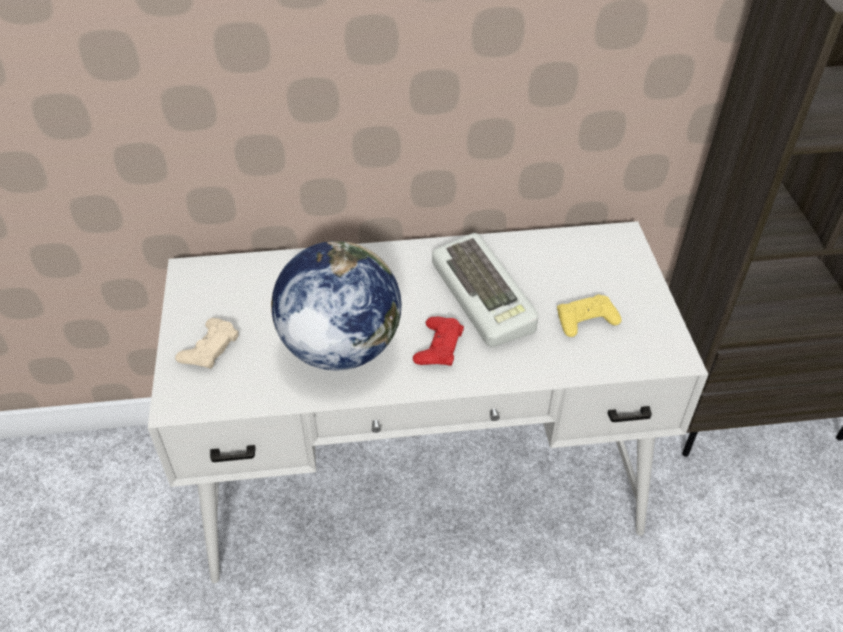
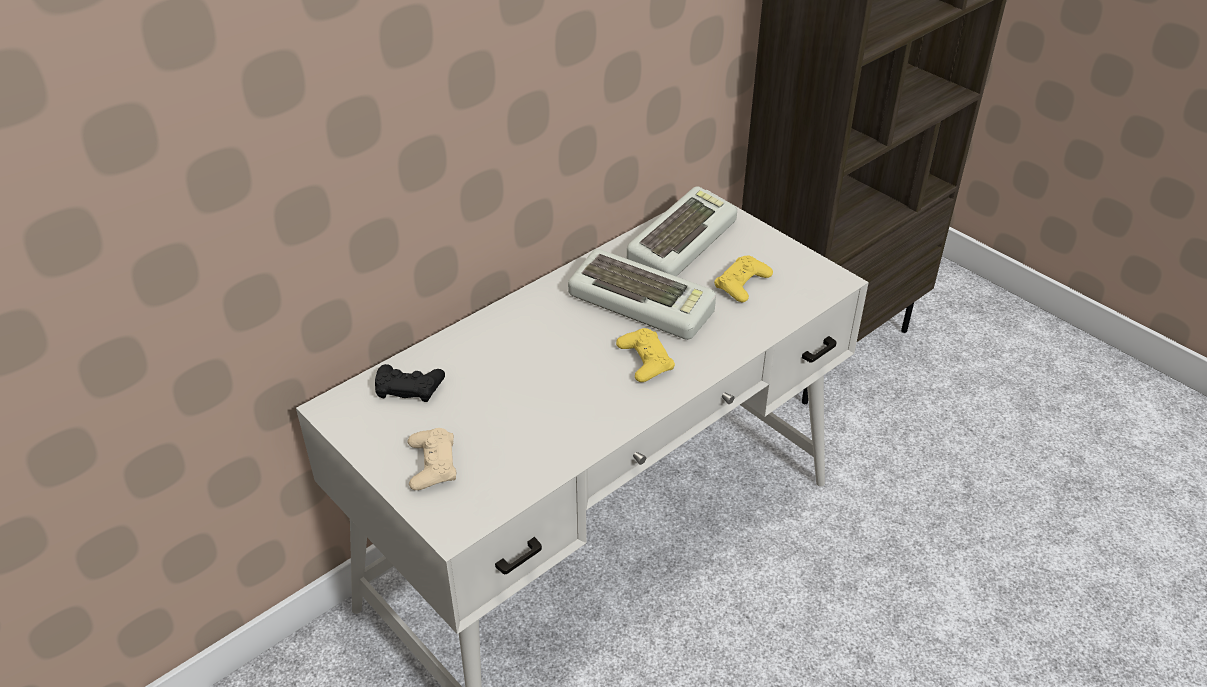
camera: 35 degrees left, 5 degrees down
(251, 280) = (408, 387): none -> black game controller
(340, 348) = (559, 402): globe -> none
(438, 346) = (645, 360): red game controller -> yellow game controller
(568, 257) = (680, 241): none -> keyboard

